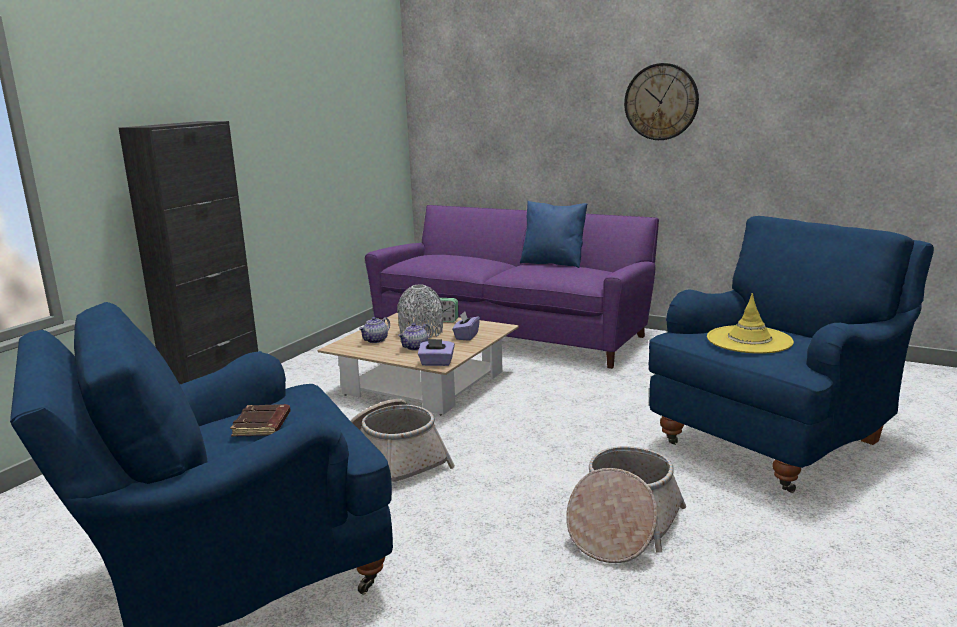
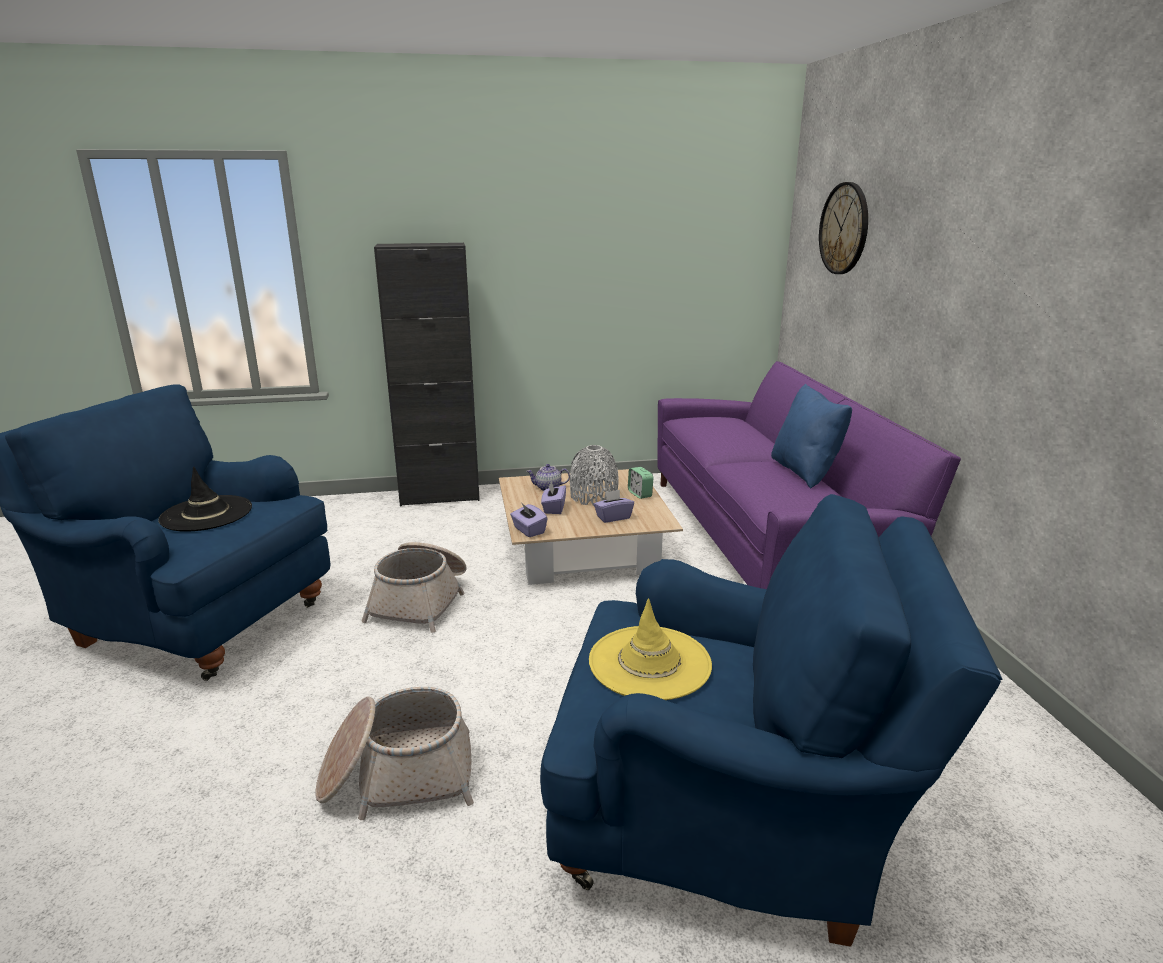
camera: 50 degrees right, 5 degrees up
(262, 425) = (206, 514): brown book -> black hat
(415, 347) = (553, 508): teapot -> purple tissue box
(661, 102) = (1002, 277): wall clock -> wall clock (844, 229)

